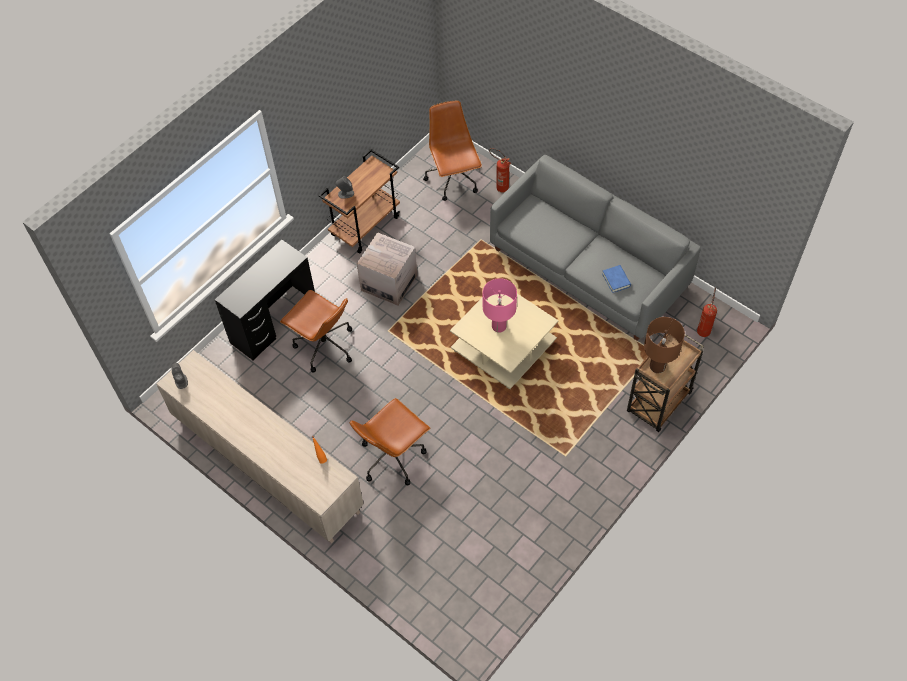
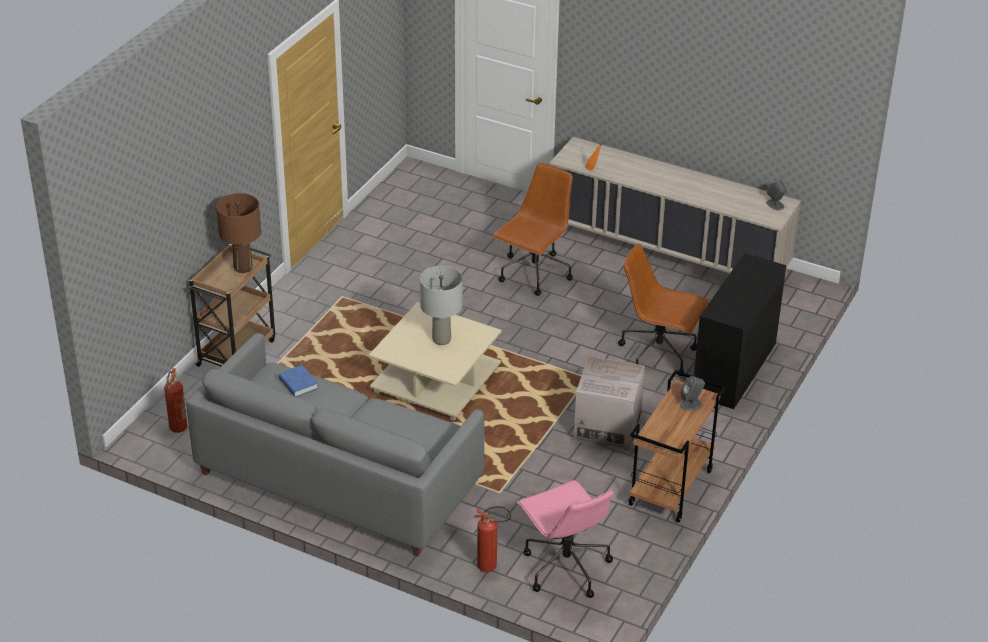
camera: 165 degrees right, 20 degrees down
(454, 180) = (565, 567): brown office chair -> pink office chair
(499, 326) = (441, 340): pink table lamp -> grey table lamp

